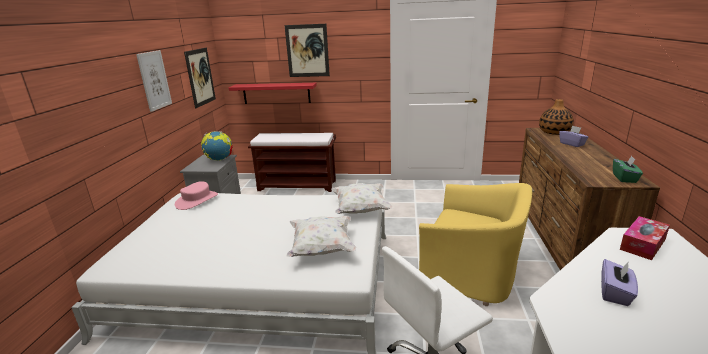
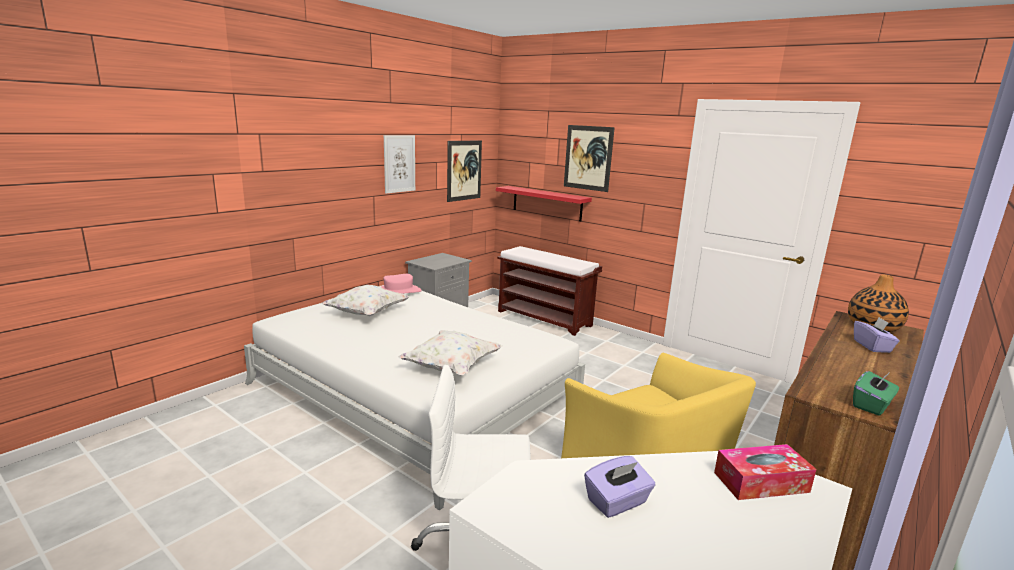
camera: 30 degrees right, 5 degrees down
(219, 160) = (450, 260): globe -> none
(361, 209) = (537, 348): white pillow -> white pillow (367, 313)

